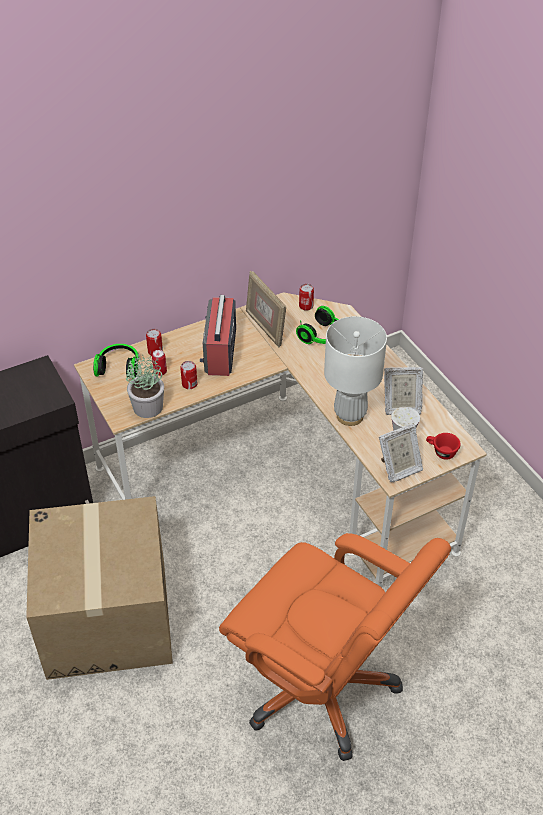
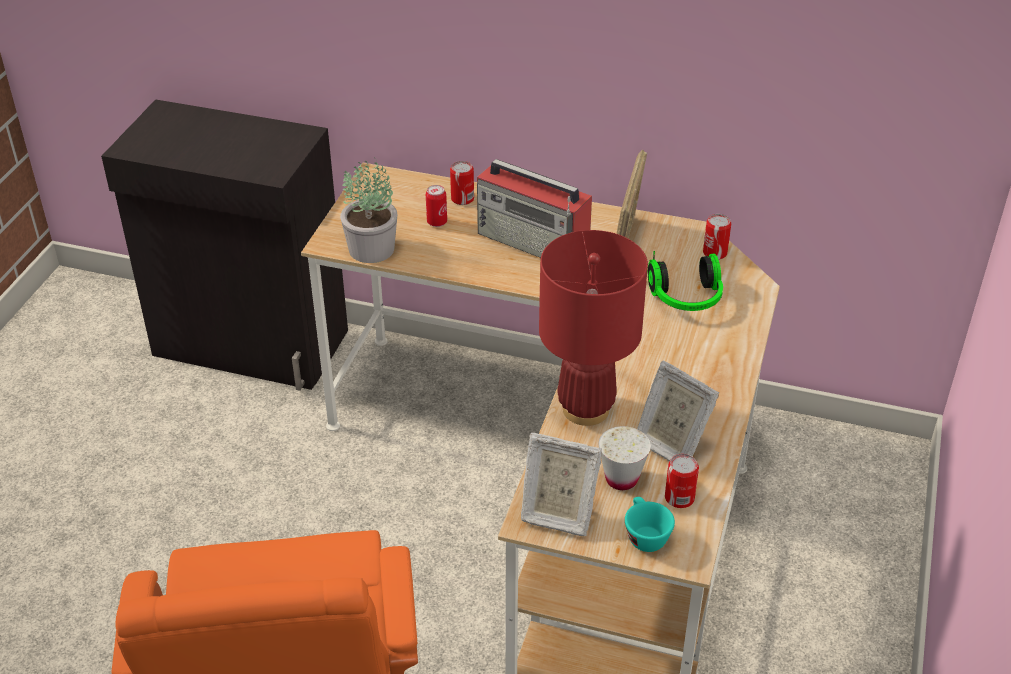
camera: 45 degrees right, 5 degrees down
(108, 618) = (193, 497): cardboard box -> none
(119, 367) = (402, 192): headphones -> none
(189, 384) = (449, 254): can -> can (679, 498)
(220, 352) = (533, 242): radio -> radio turned 105 degrees counterclockwise
(349, 416) = (585, 409): white table lamp -> red table lamp
(441, 452) = (644, 535): red cup -> turquoise cup

